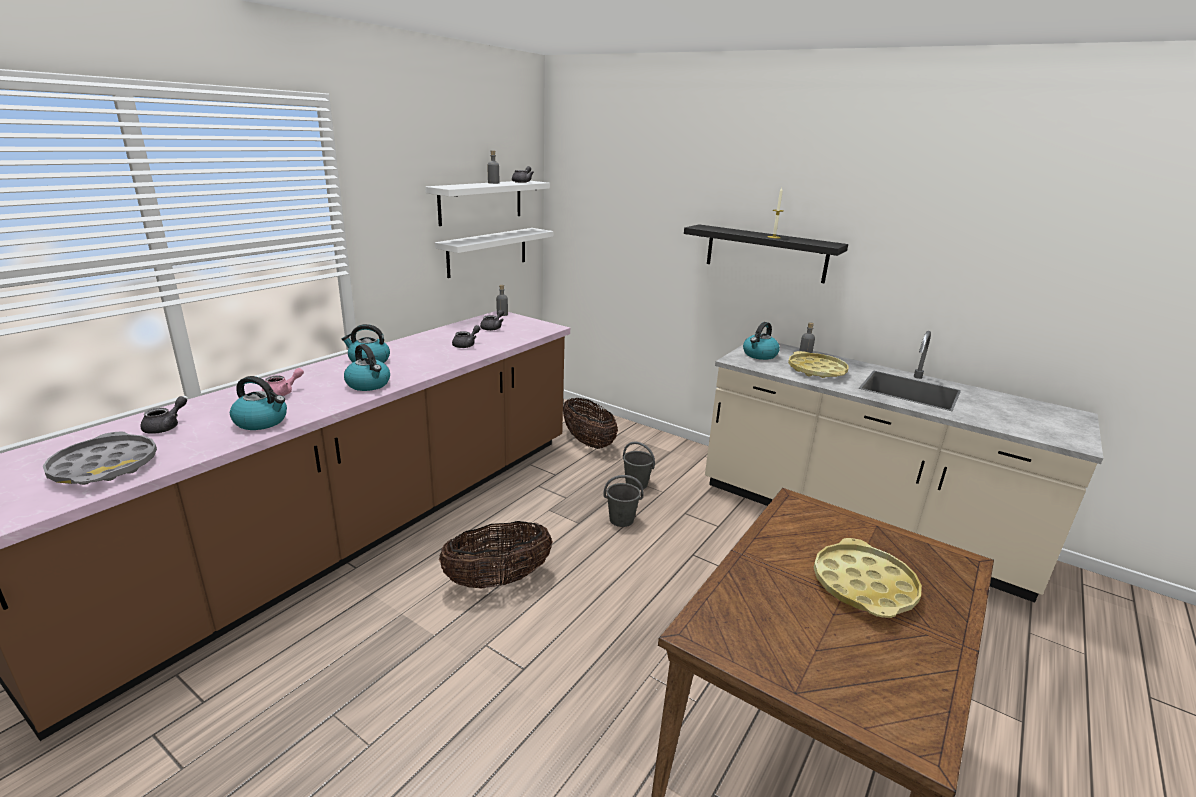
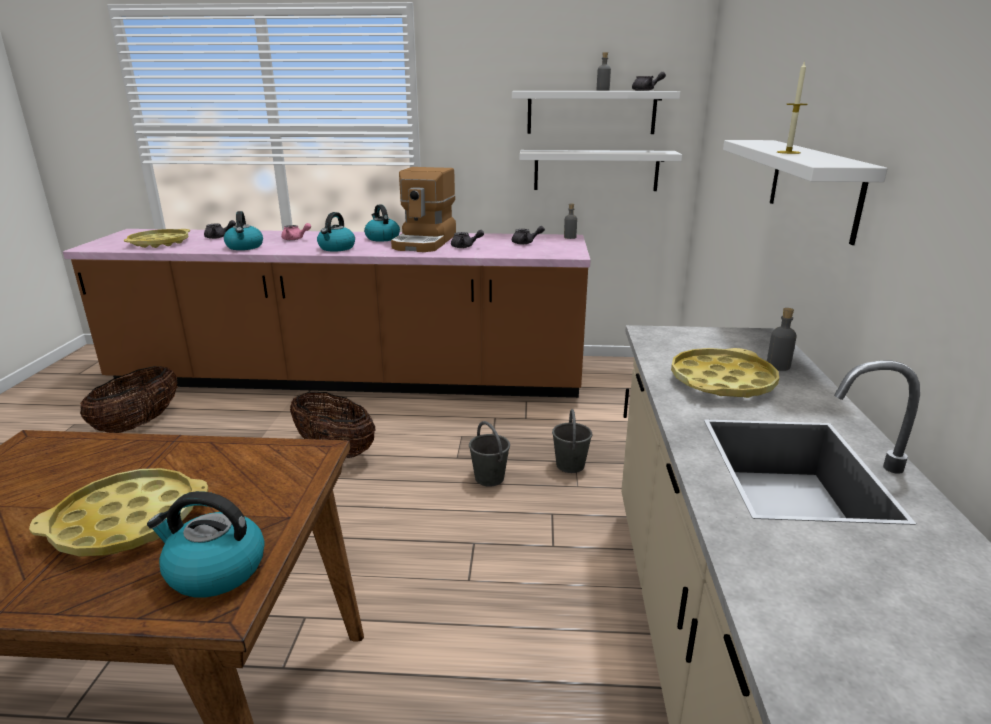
camera: 60 degrees right, 0 degrees up
(105, 467) = (159, 243): grey tray -> yellow tray
(421, 351) = (425, 242): none -> coffee machine
(588, 442) = (613, 412): basket -> basket (139, 424)
(759, 355) = (706, 341): kettle -> kettle (214, 570)
(765, 253) = (813, 186): black shelf -> white shelf

